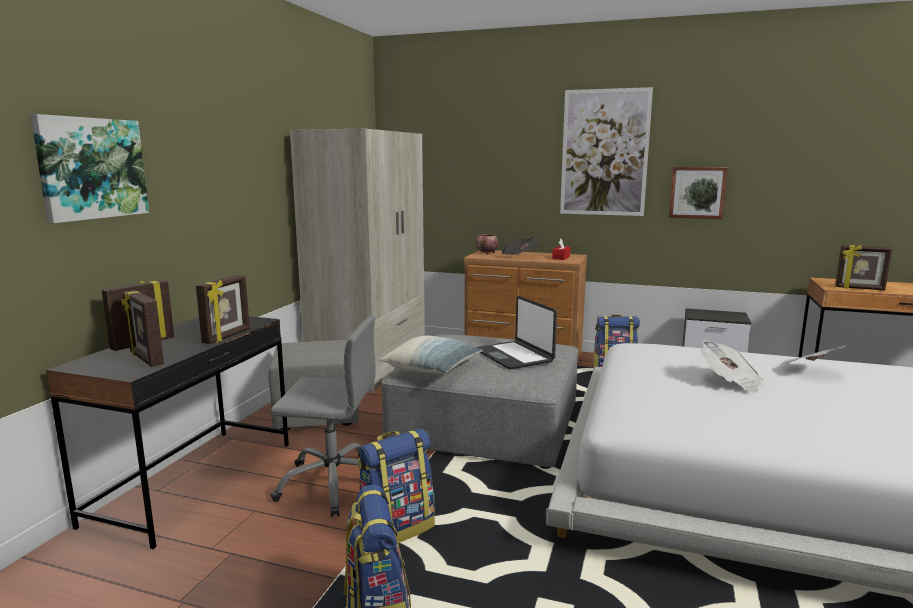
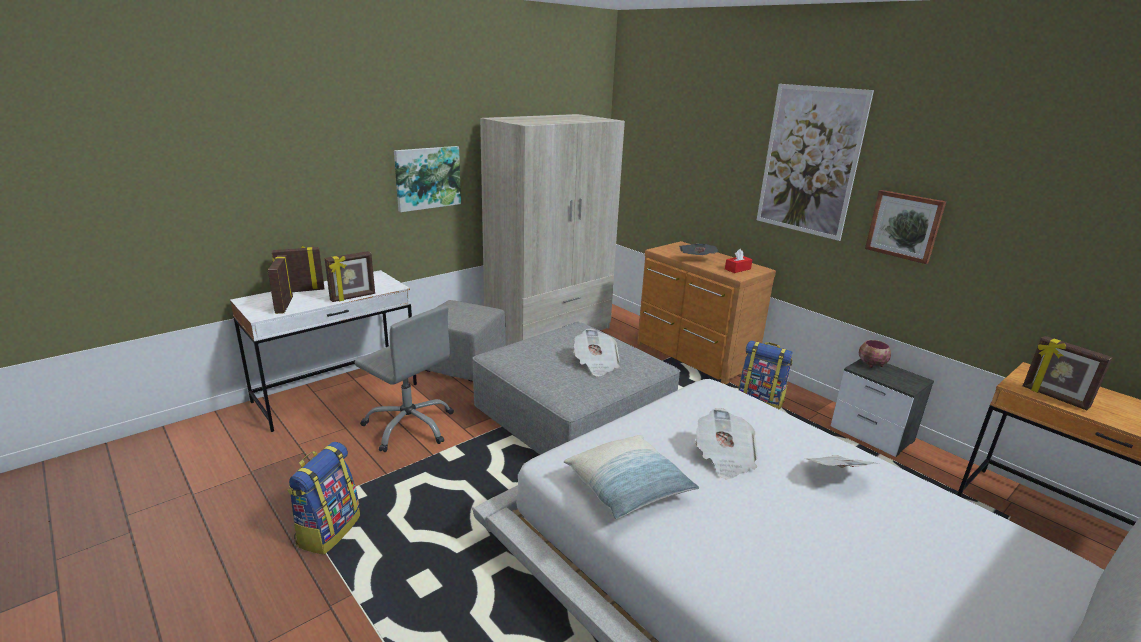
camera: 30 degrees right, 10 degrees up
(92, 168) = (271, 163): picture -> picture (427, 178)
(195, 482) = (336, 393): black desk -> white desk
(397, 528) = (407, 477): backpack -> none
(433, 369) = (516, 357): pillow -> pillow (628, 489)
(487, 253) = (677, 247): bowl -> bowl (871, 364)
(514, 356) = (596, 364): laptop -> newspaper

